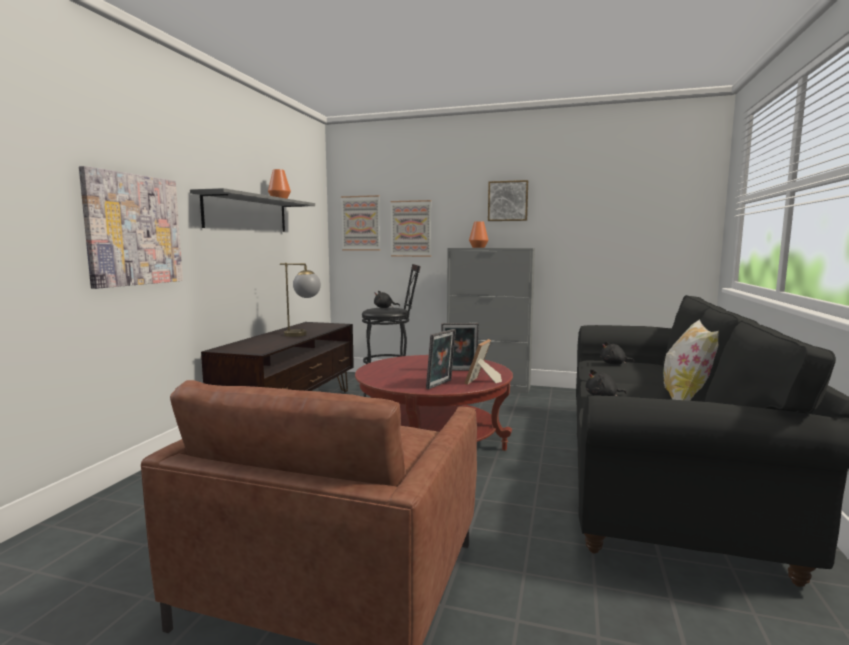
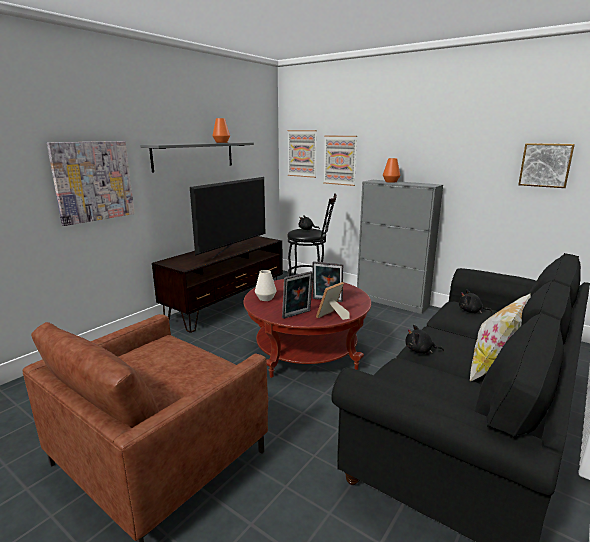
camera: 20 degrees right, 10 degrees up
(303, 335) = (233, 251): table lamp -> television
(385, 375) = (265, 298): none -> white vase
(508, 201) = (423, 139): picture -> picture (545, 165)

